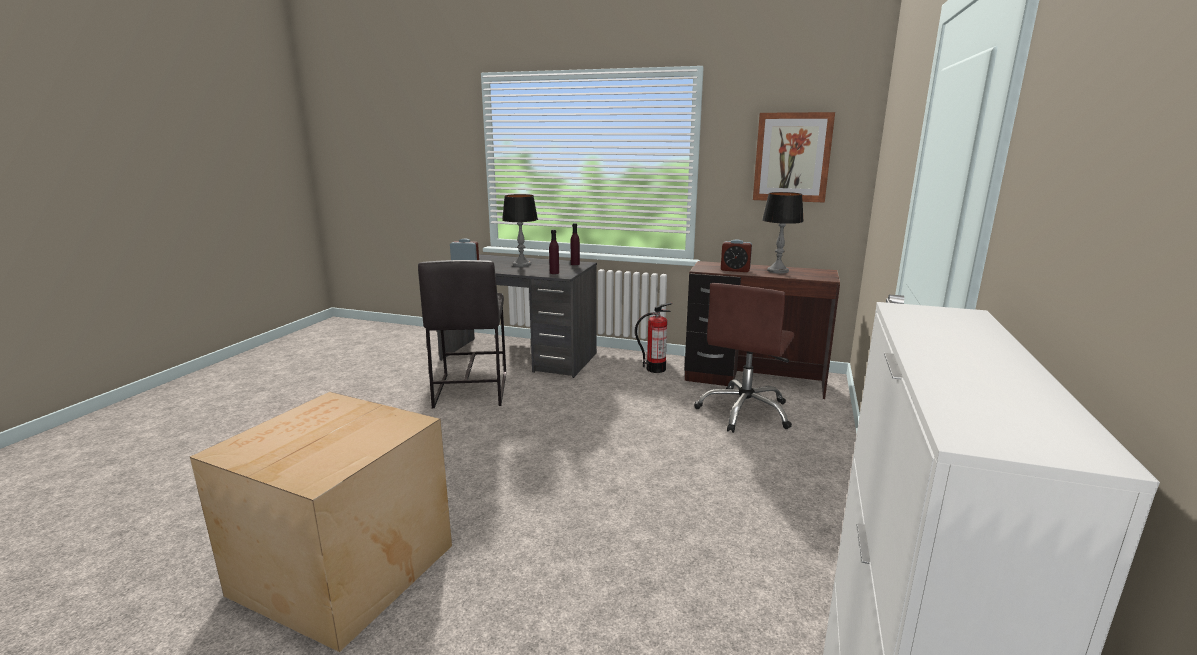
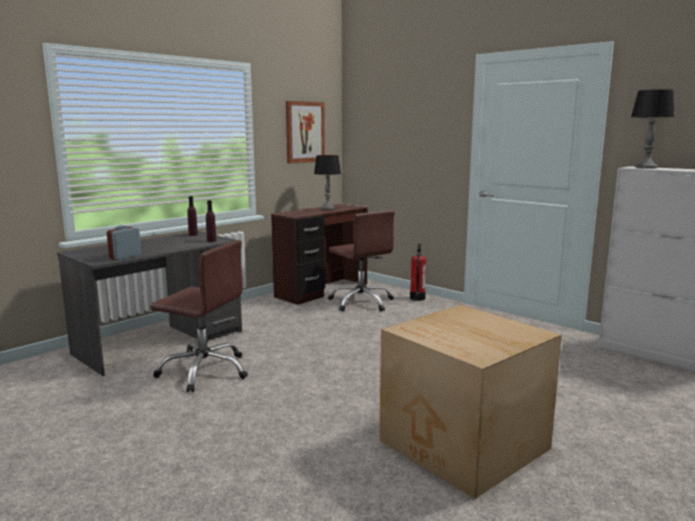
camera: 65 degrees left, 5 degrees down
(470, 390) = (204, 371): grey stool -> brown office chair
(522, 265) = (159, 244): table lamp -> table lamp (646, 167)
(655, 369) = (265, 307): fire extinguisher -> fire extinguisher (417, 298)
(735, 270) = (311, 212): alarm clock -> none

